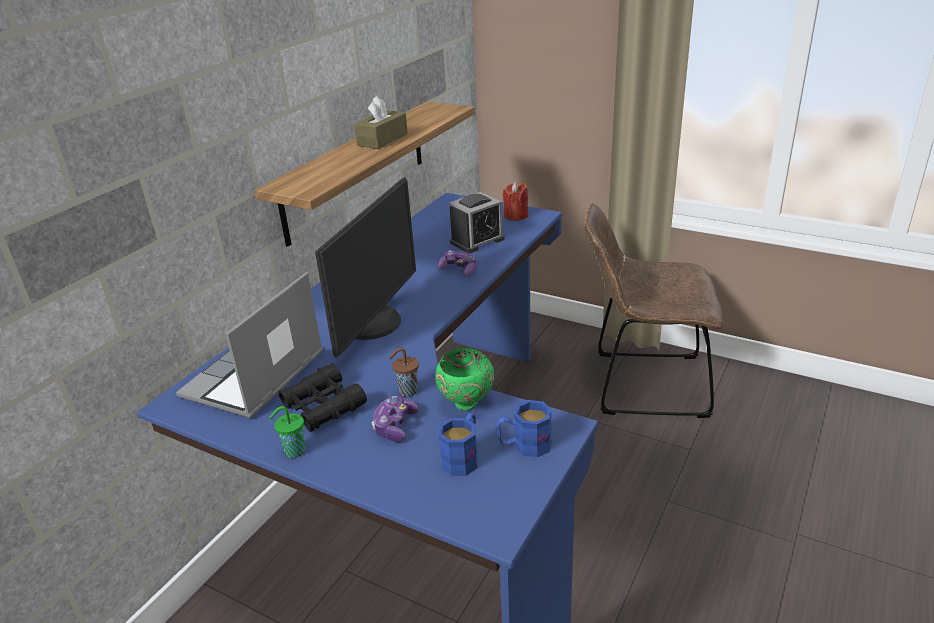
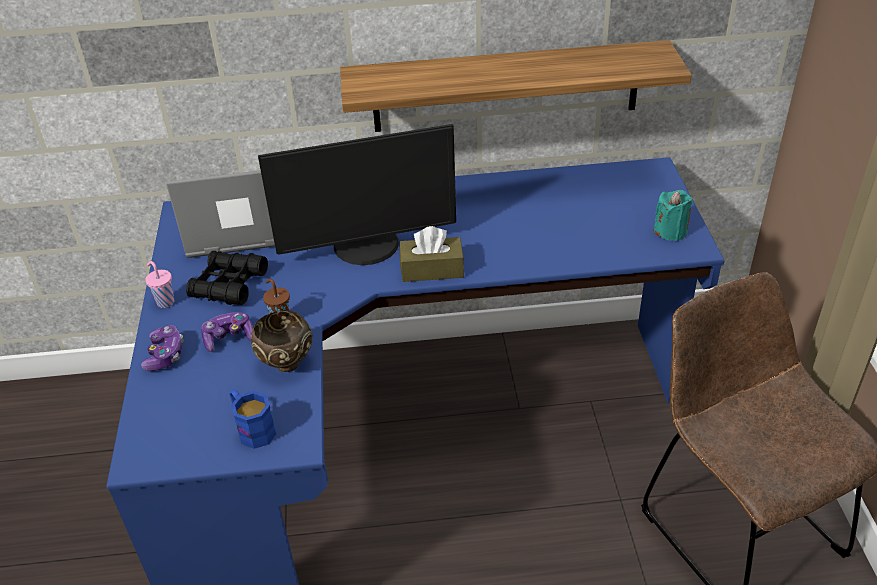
camera: 55 degrees right, 10 degrees up
(294, 451) = (165, 302): green cup -> pink cup
(382, 139) = (522, 69): brown tissue box -> brown tissue box (432, 269)
(459, 270) = (509, 249): game controller -> game controller (165, 355)
(463, 457) = (214, 398): blue mug -> none
(466, 405) = (286, 365): green bowl -> brown bowl
(477, 241) = (582, 231): alarm clock -> none
(516, 216) = (670, 231): red candle -> turquoise candle

